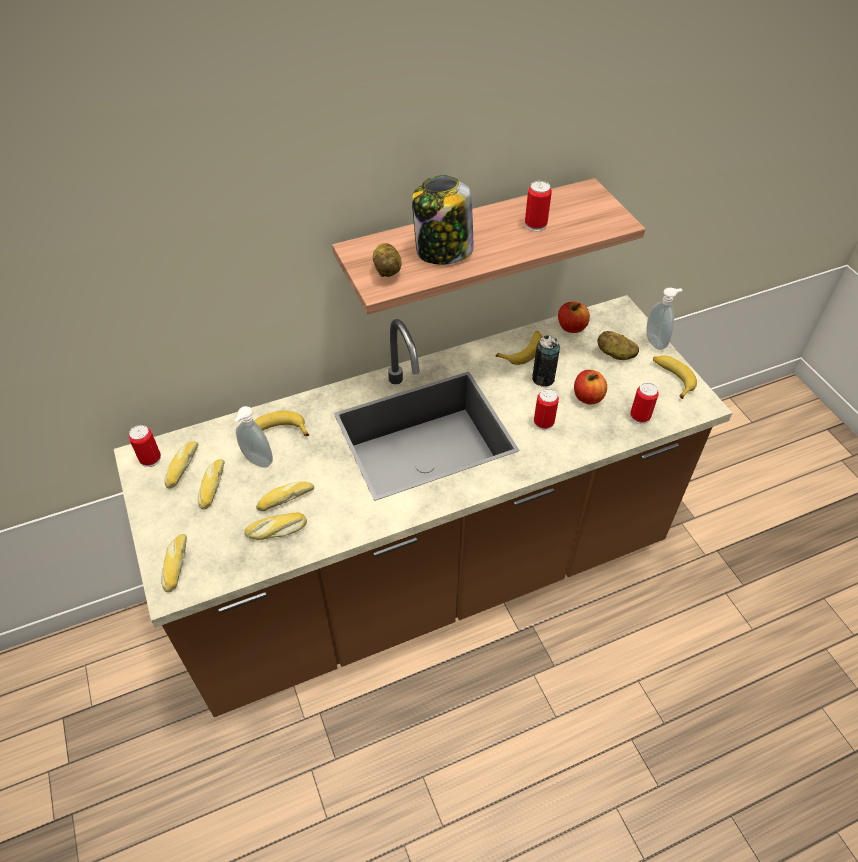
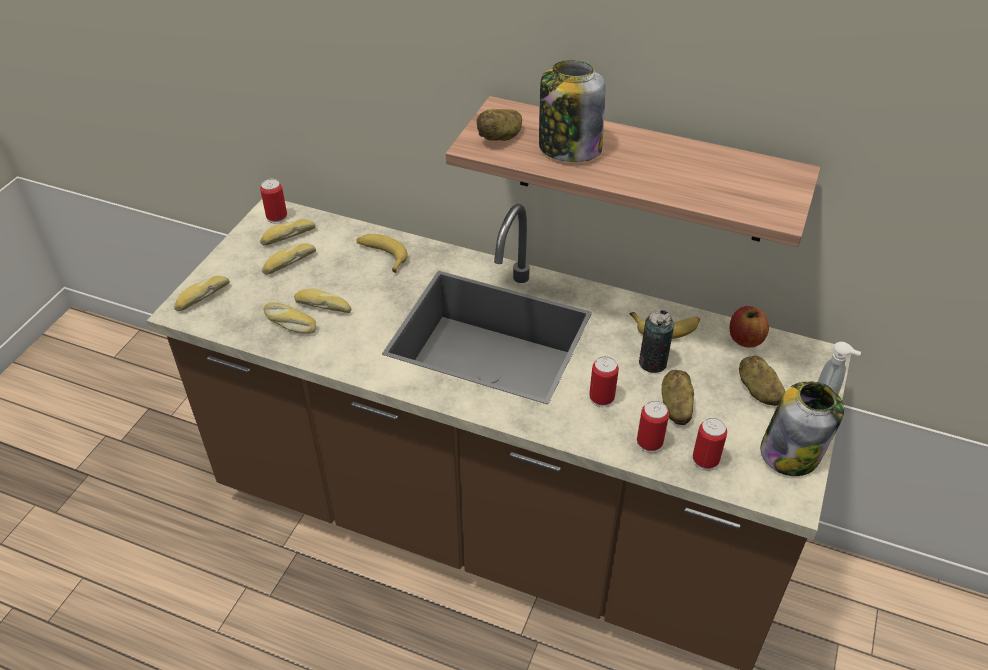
camera: 45 degrees right, 5 degrees down
(256, 462) = (338, 267): soap dispenser -> none
(535, 225) = (688, 173): can -> can (649, 443)
(587, 397) = (675, 407): apple -> potato
(672, 378) = (791, 452): banana -> jar

